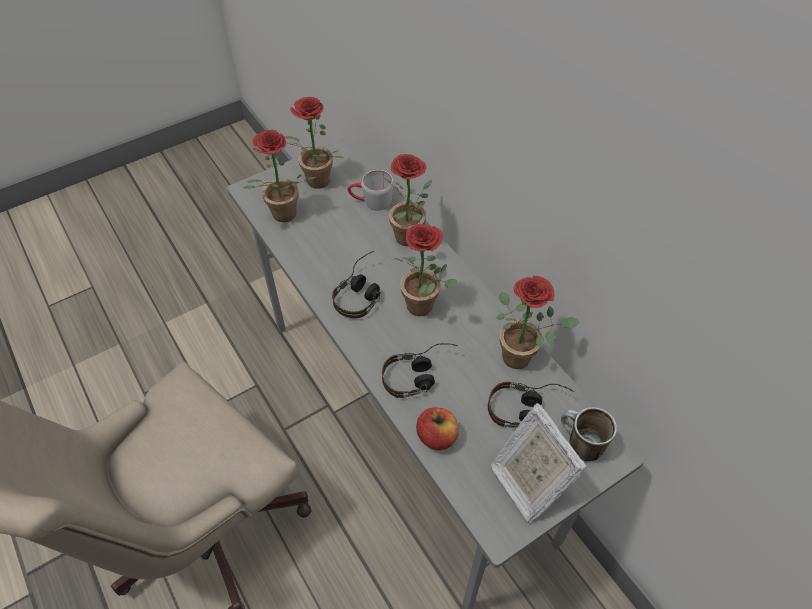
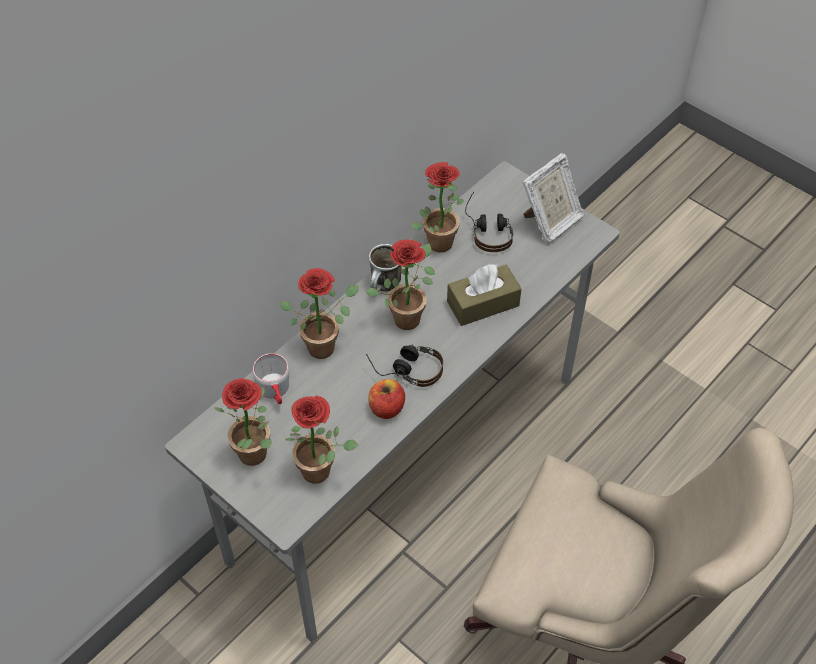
camera: 105 degrees left, 0 degrees up
(420, 375) = (483, 304): headphones -> brown tissue box
(437, 436) = (536, 281): apple -> apple (386, 408)
(578, 445) = (507, 197): mug -> mug (384, 287)

